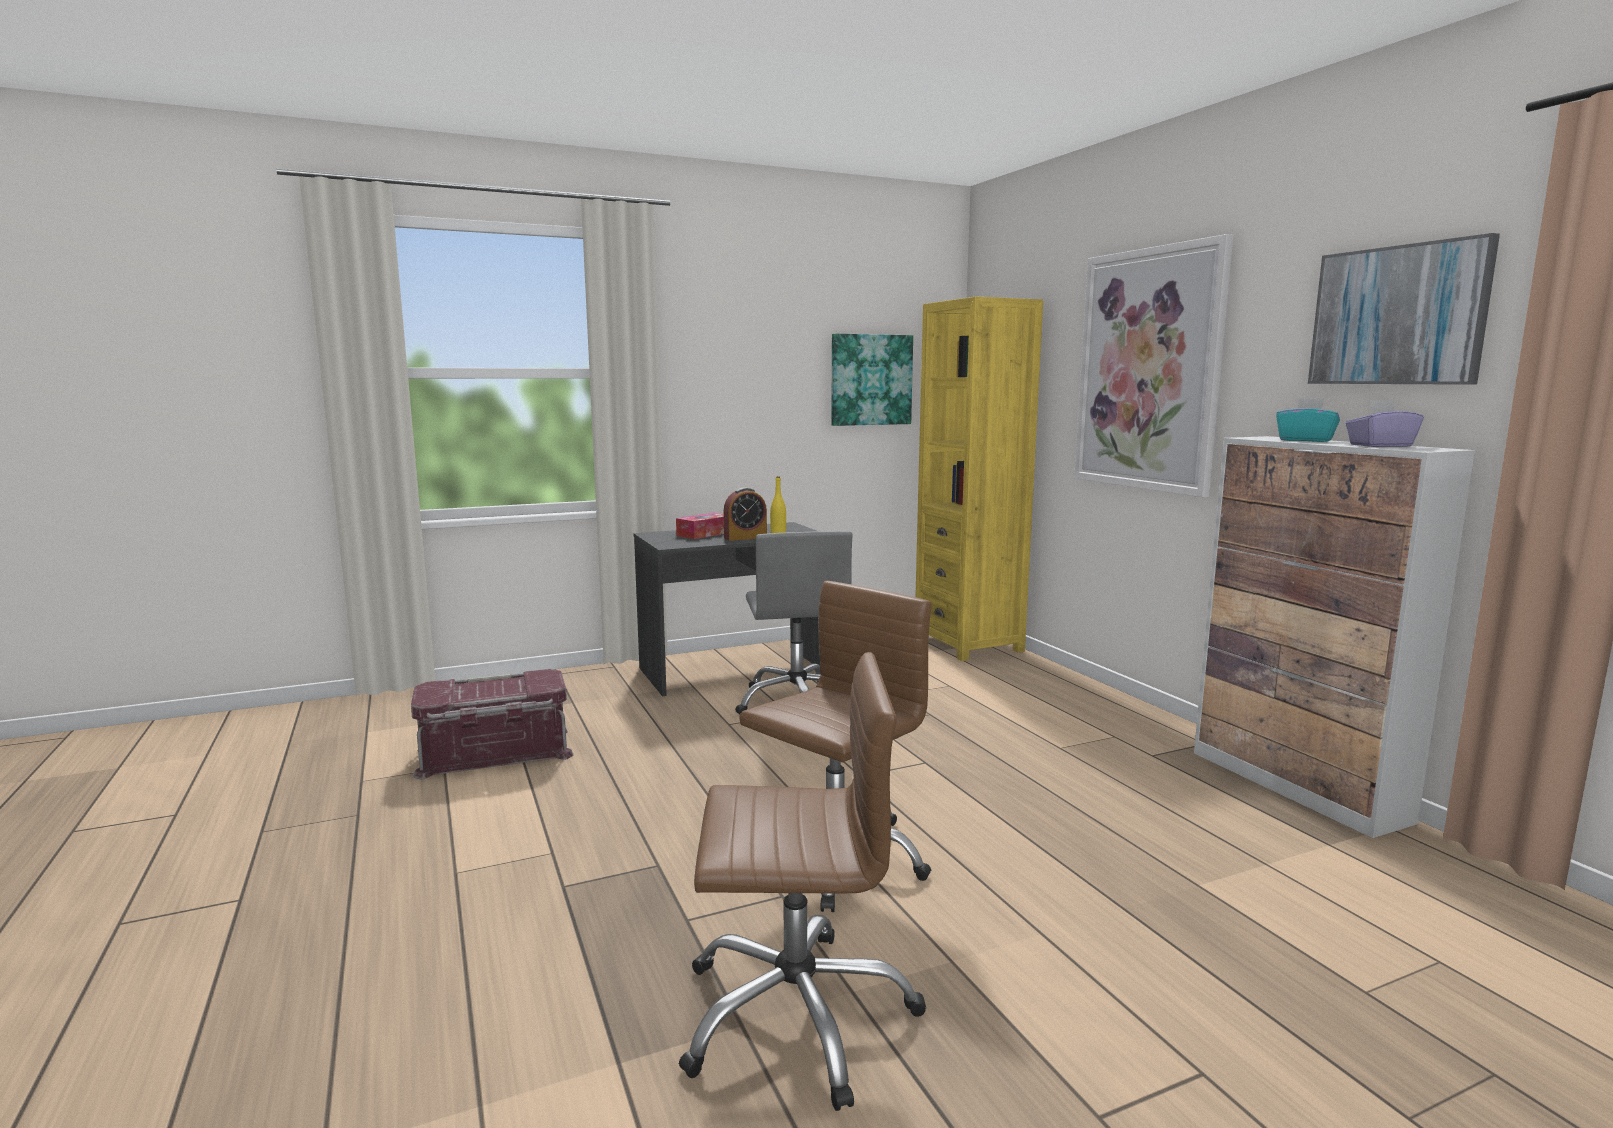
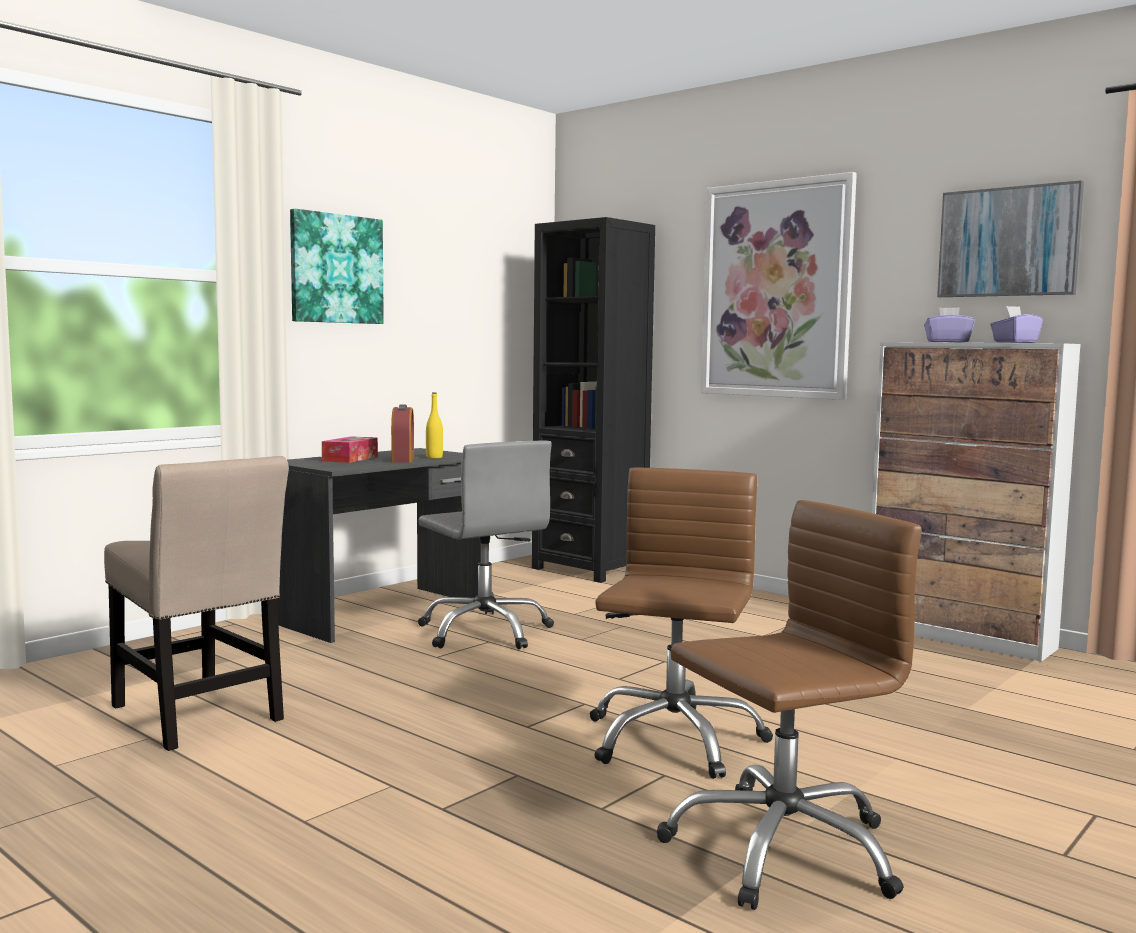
camera: 25 degrees left, 5 degrees down
(494, 753) = (198, 716): red storage box -> beige chair
(745, 537) = (403, 459): alarm clock -> alarm clock turned 45 degrees counterclockwise
(870, 380) = (477, 299): picture -> picture (336, 269)
(968, 644) = (589, 569): yellow bookcase -> black bookcase
(1305, 440) = (947, 342): turquoise tissue box -> purple tissue box

